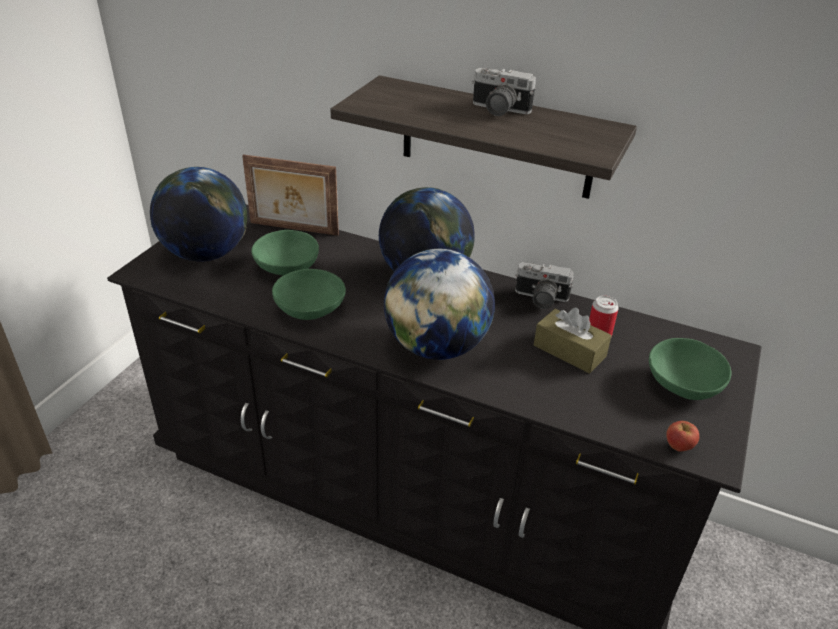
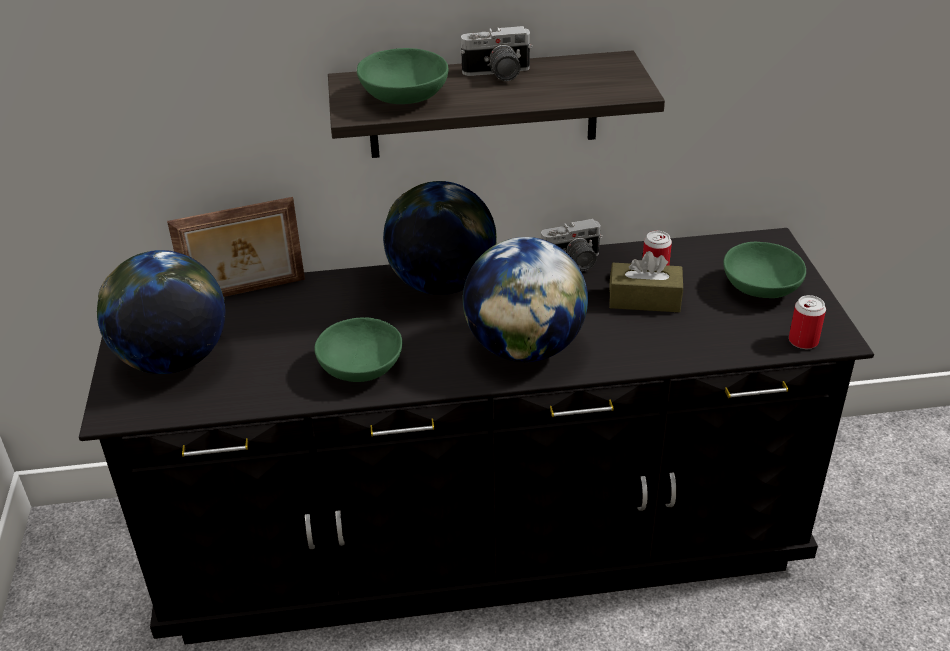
camera: 30 degrees left, 0 degrees up
(286, 268) = (286, 336): green bowl -> green bowl (403, 98)
(679, 446) = (803, 341): apple -> can

